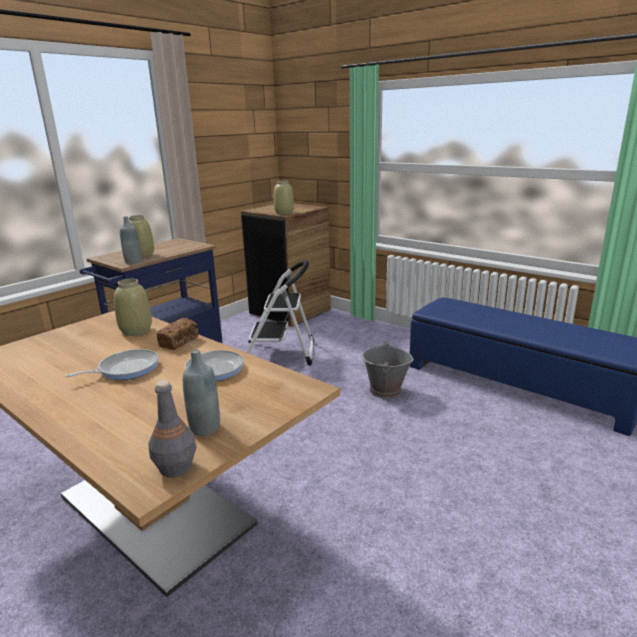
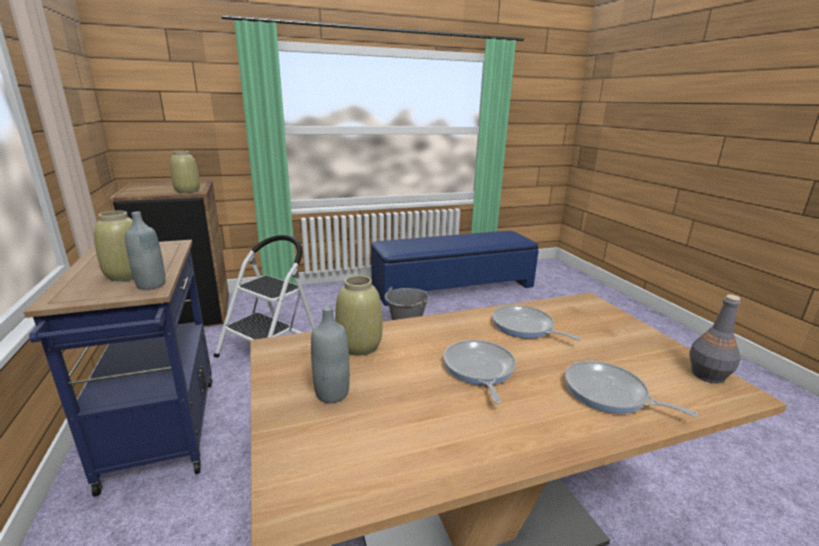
camera: 60 degrees left, 0 degrees up
(113, 420) = (609, 394): none -> frying pan
(179, 342) = (430, 328): bread -> none
(205, 428) = (641, 351): grey bottle -> grey bottle (332, 393)

